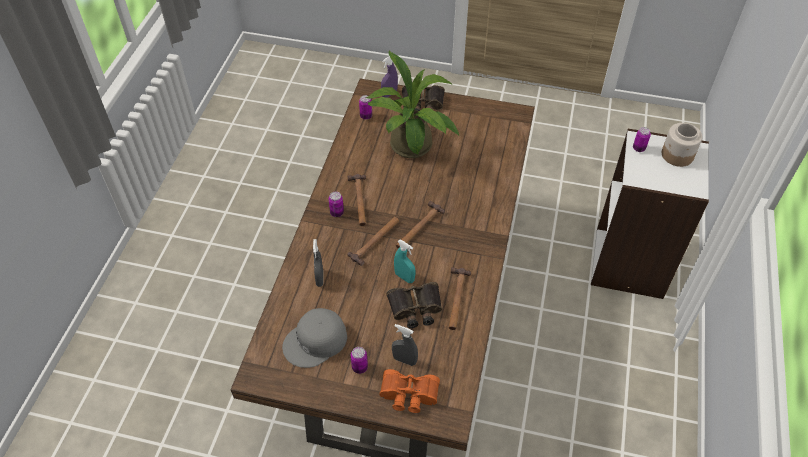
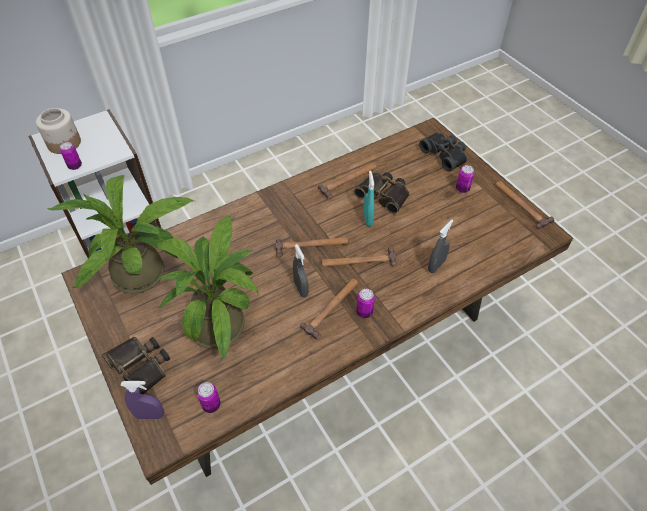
camera: 135 degrees left, 0 degrees up
(296, 390) = (521, 205): none -> hammer
(316, 342) = (480, 224): grey cap -> none
(404, 360) = (426, 173): grey spray bottle -> grey spray bottle (301, 289)
(408, 396) = (445, 155): orange binoculars -> black binoculars
(489, 138) = (146, 274): none -> potted plant

